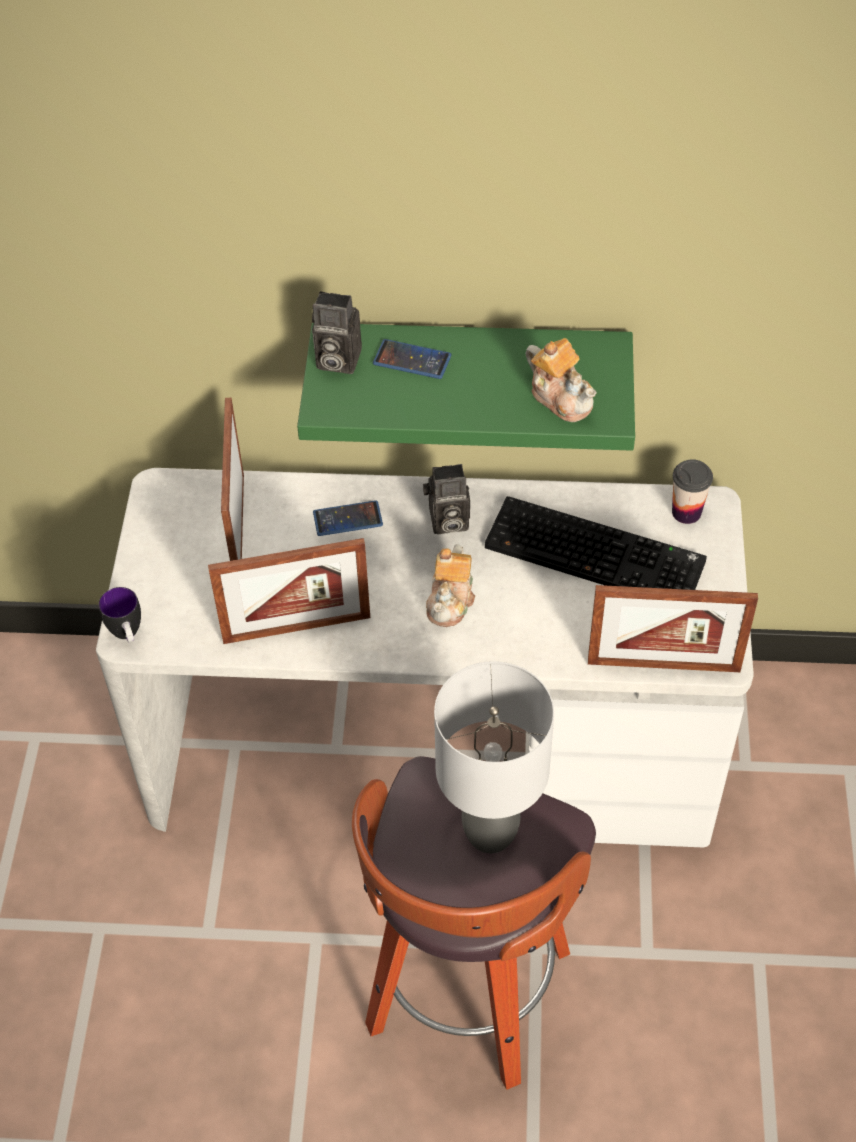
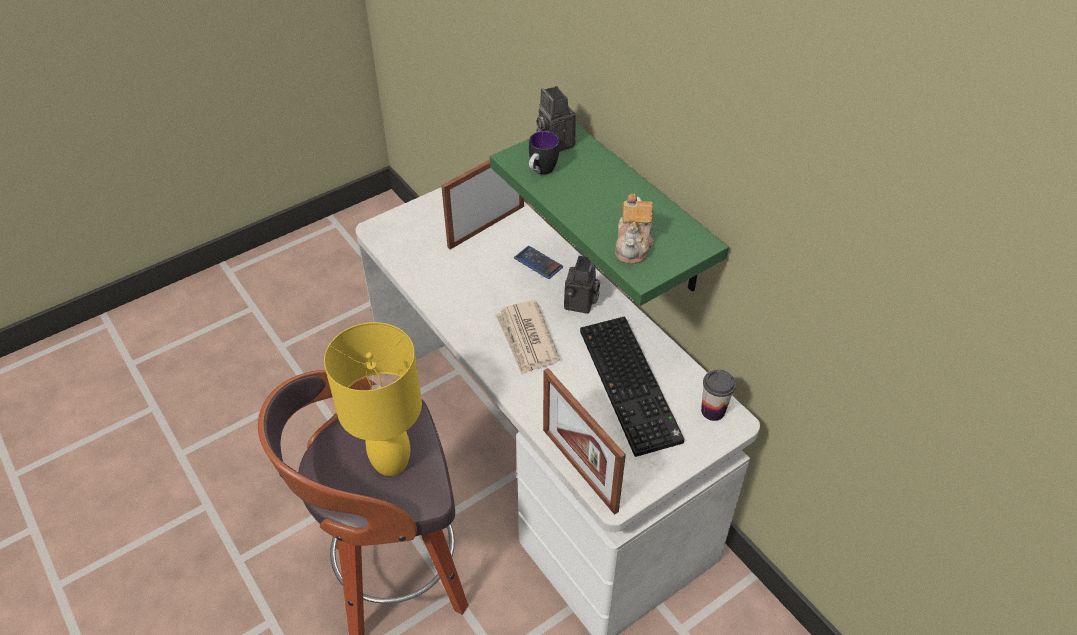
camera: 50 degrees right, 5 degrees down
(127, 635) = (377, 228): mug -> mug (541, 172)
(296, 628) = (443, 287): picture frame -> none
(412, 360) = (589, 170): phone -> none
(447, 522) = (581, 304): camera -> camera turned 120 degrees counterclockwise
(451, 600) = (526, 339): teapot -> newspaper
(490, 831) = (392, 461): grey table lamp -> yellow table lamp

